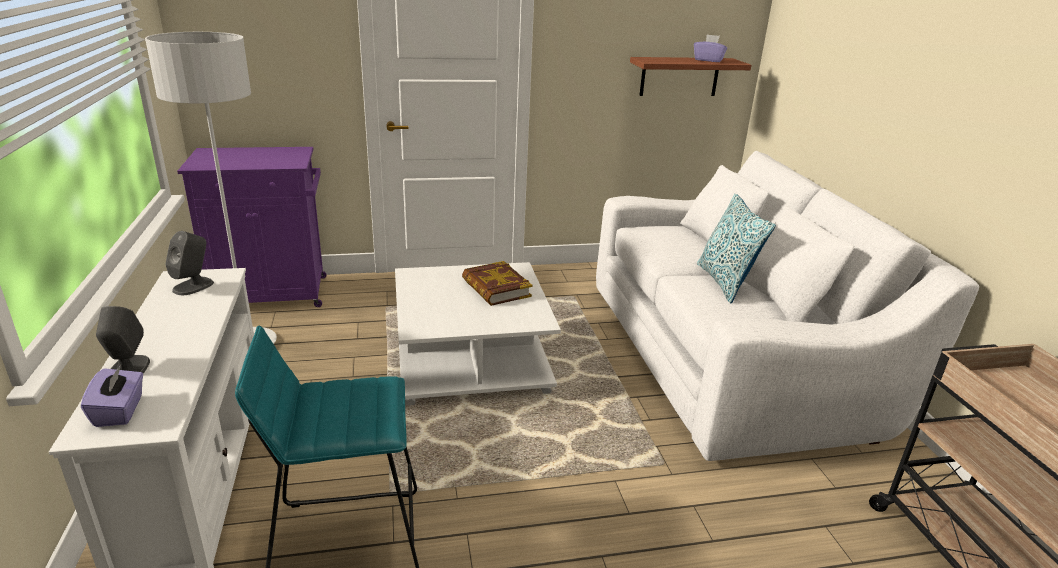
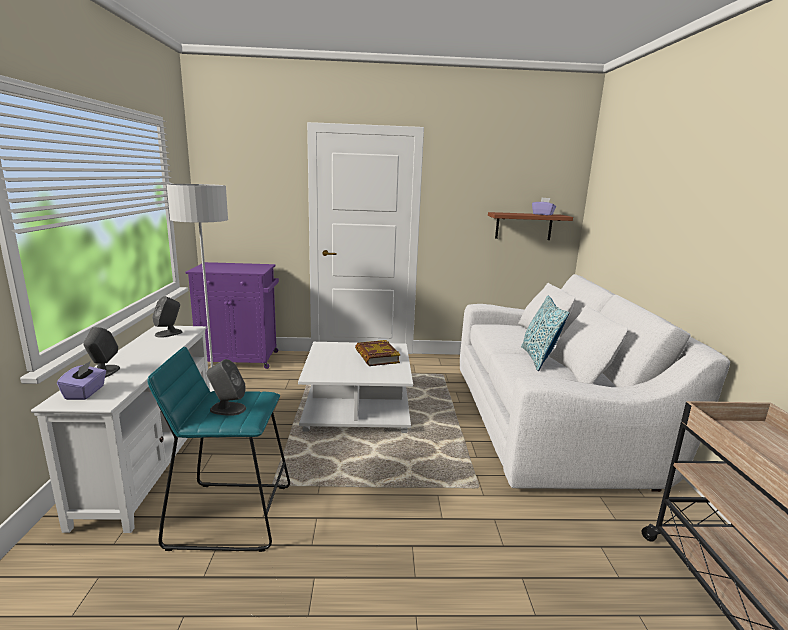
camera: 10 degrees right, 10 degrees down
(343, 413) = (227, 409): none -> grey speaker

